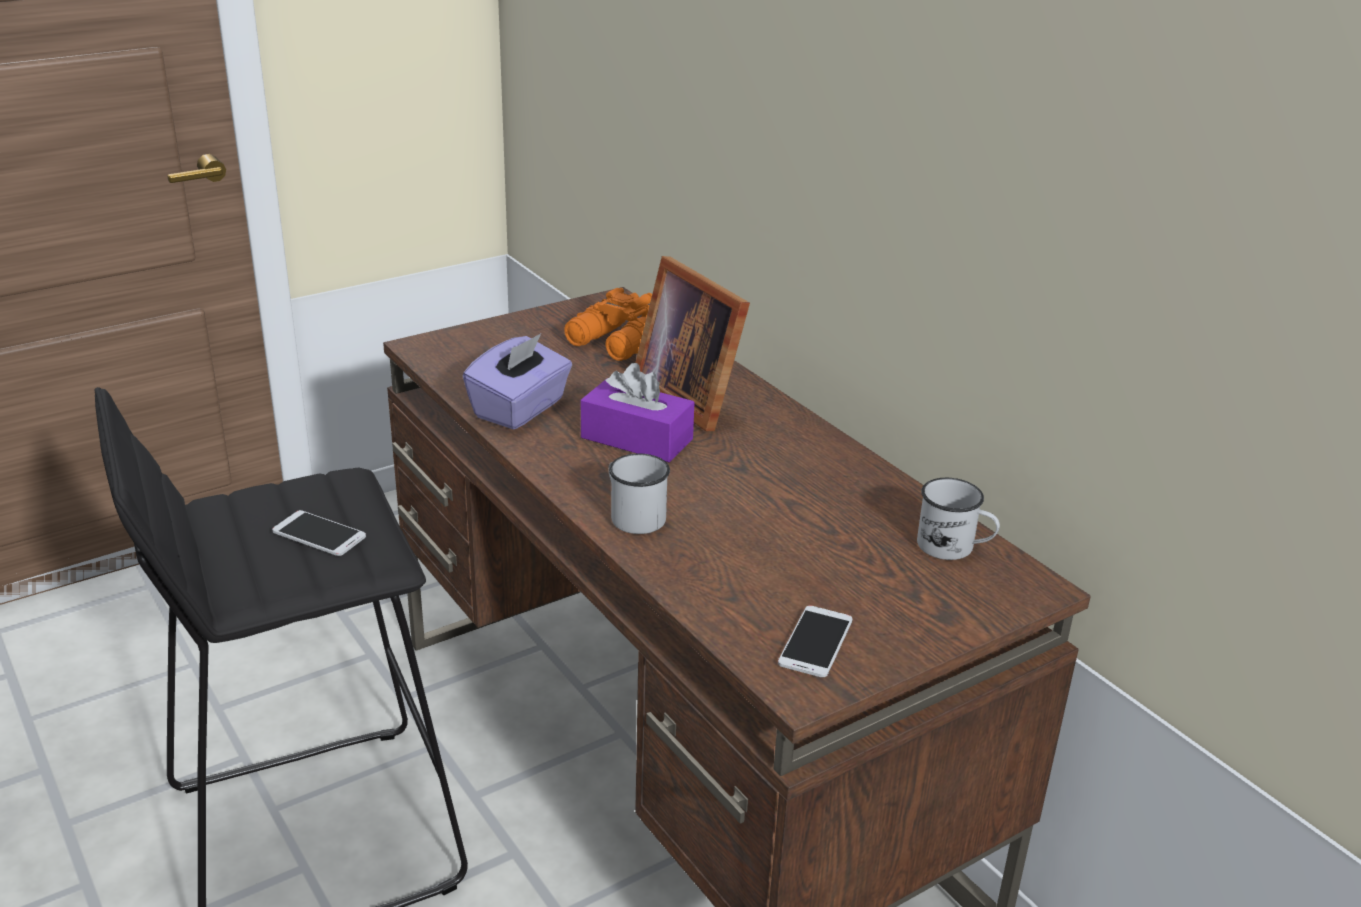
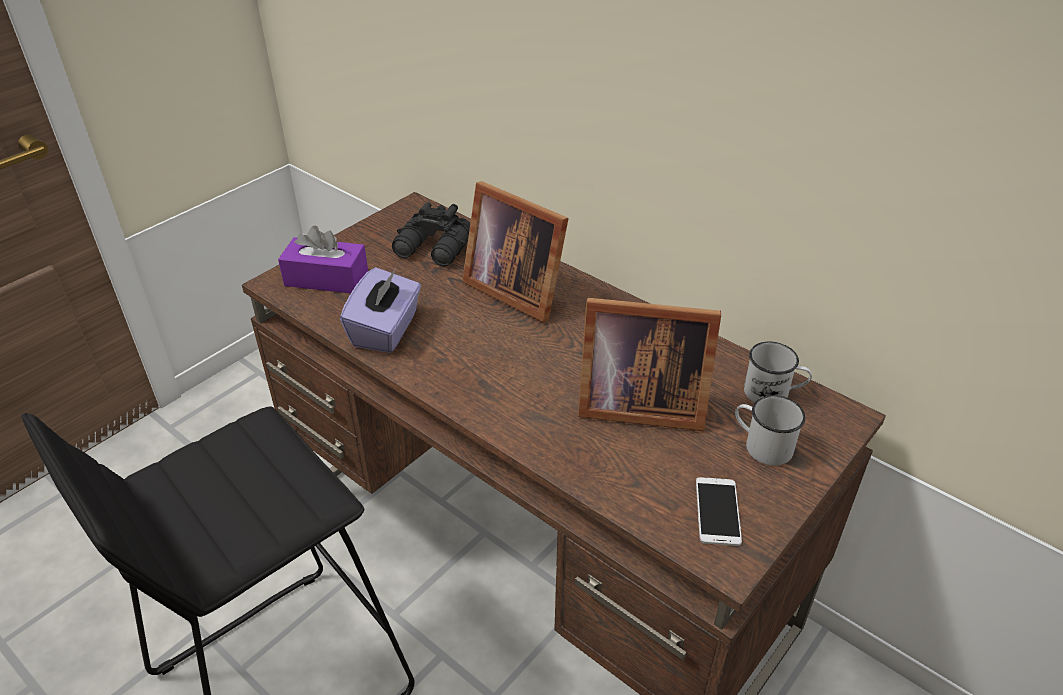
camera: 15 degrees left, 10 degrees up
(319, 534) = (259, 487): phone -> none
(616, 344) = (434, 249): orange binoculars -> black binoculars
(632, 515) = (523, 419): white mug -> white mug (761, 445)
(636, 438) = (492, 340): purple tissue box -> purple tissue box (326, 278)
(776, 526) = (636, 403): none -> picture frame

